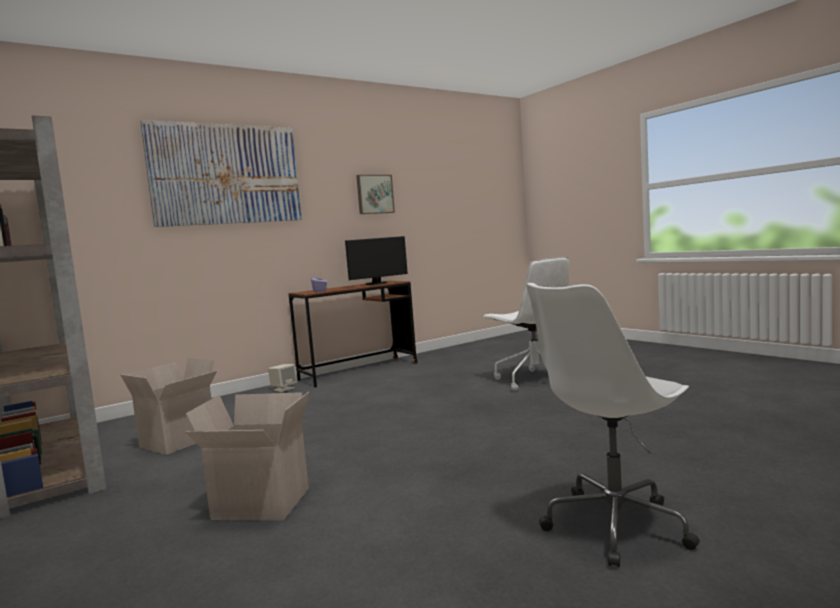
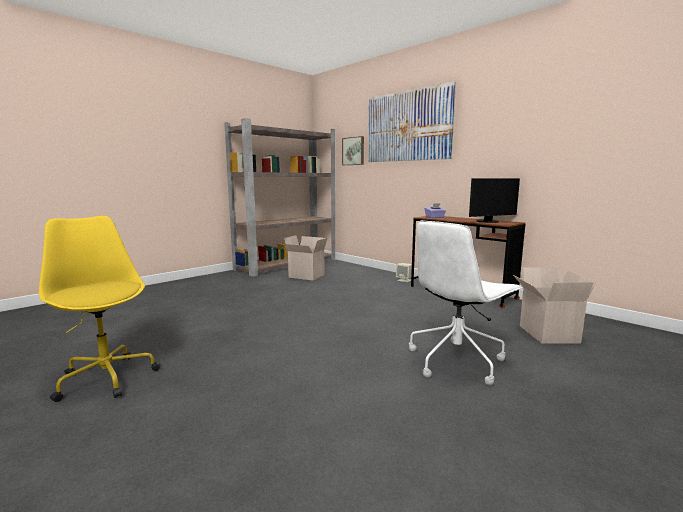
camera: 80 degrees right, 5 degrees up
(259, 505) = (215, 299): cardboard box -> cardboard box (546, 333)
(374, 194) = (528, 132): picture -> picture (353, 151)
(377, 283) = (489, 221): monitor -> monitor turned 75 degrees counterclockwise
(613, 528) = (106, 378): white office chair -> yellow office chair

